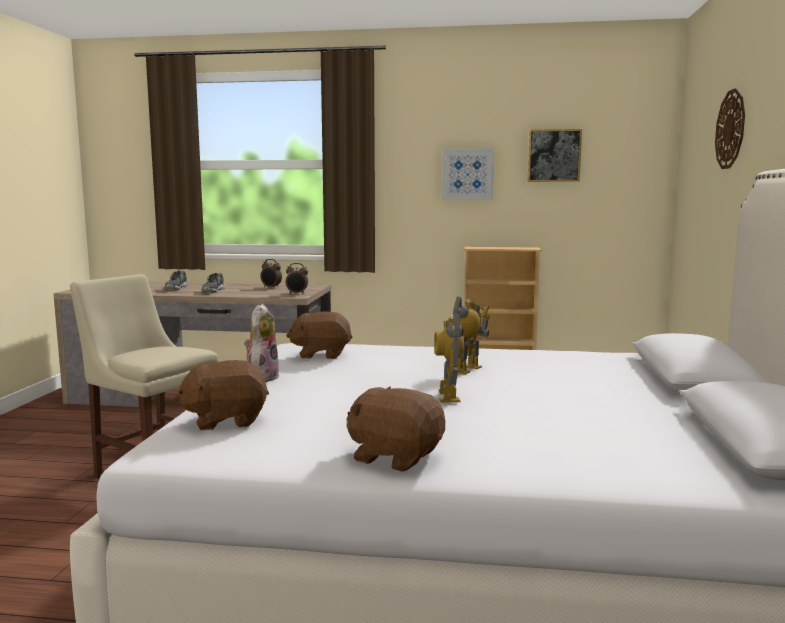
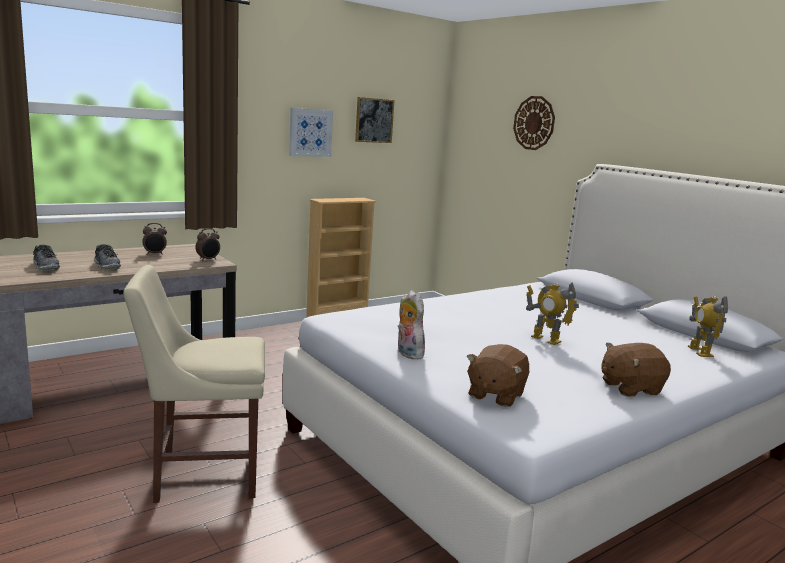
camera: 45 degrees left, 5 degrees up
(321, 354) = (387, 323): brown plush toy -> none
(467, 369) = (498, 316): toy robot -> toy robot (700, 351)

